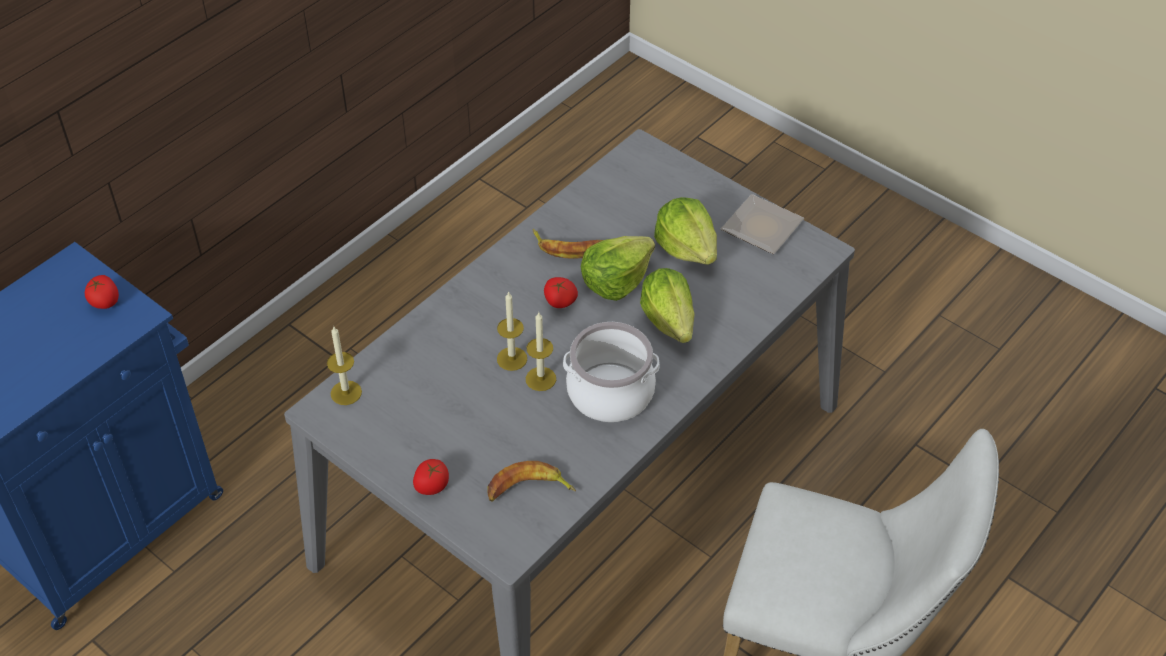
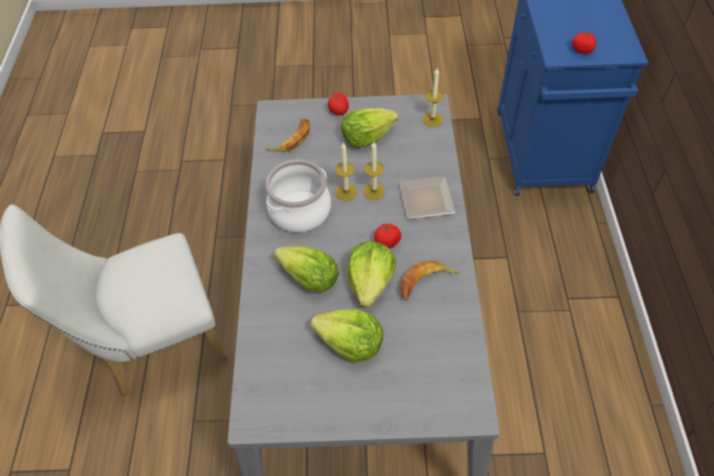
camera: 140 degrees right, 5 degrees up
(444, 425) = (366, 137): none -> lettuce
(762, 229) = (311, 404): plate -> plate (424, 199)

